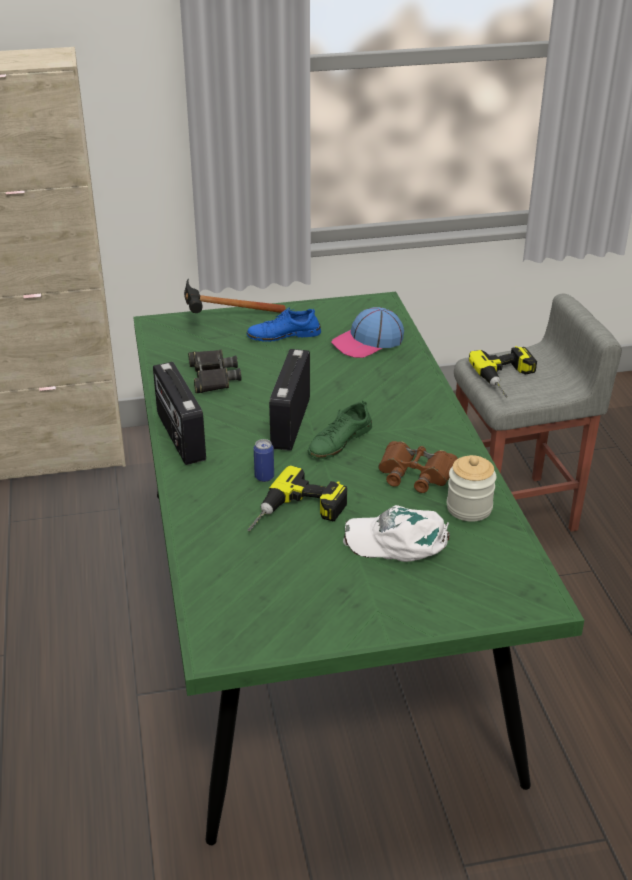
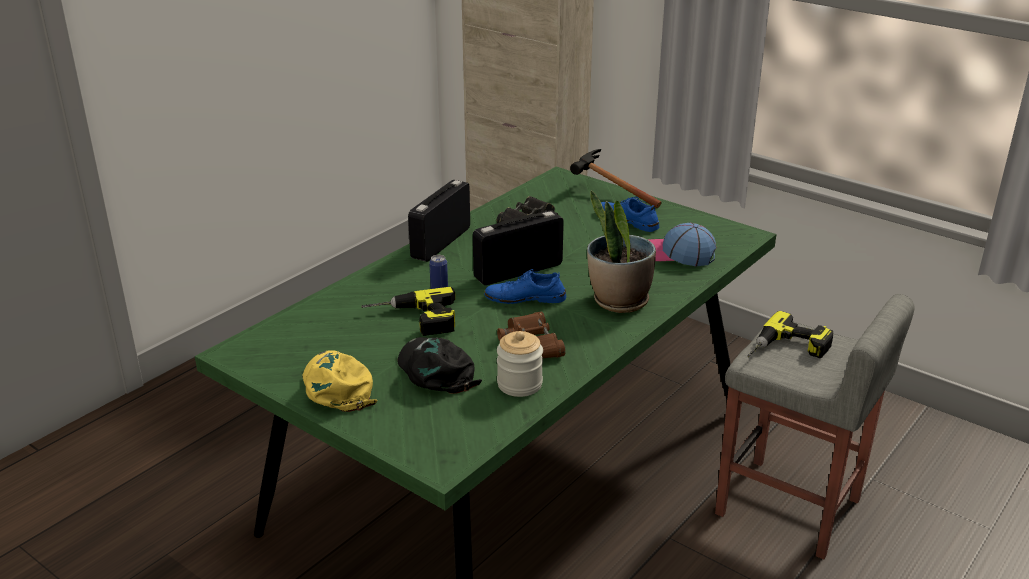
camera: 50 degrees right, 5 degrees down
(339, 441) = (525, 298): green shoe -> blue shoe
(358, 607) = (337, 386): none -> yellow cap
(398, 540) = (436, 370): white cap -> black cap
(403, 402) = (619, 301): none -> potted plant

